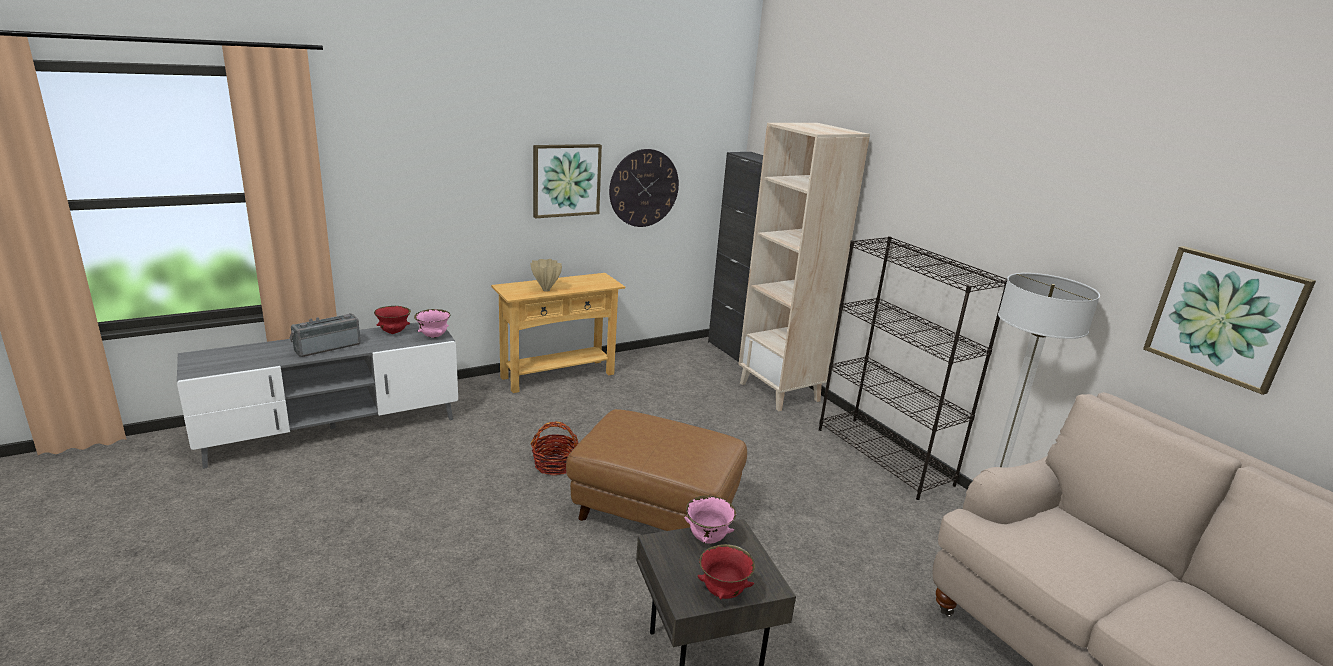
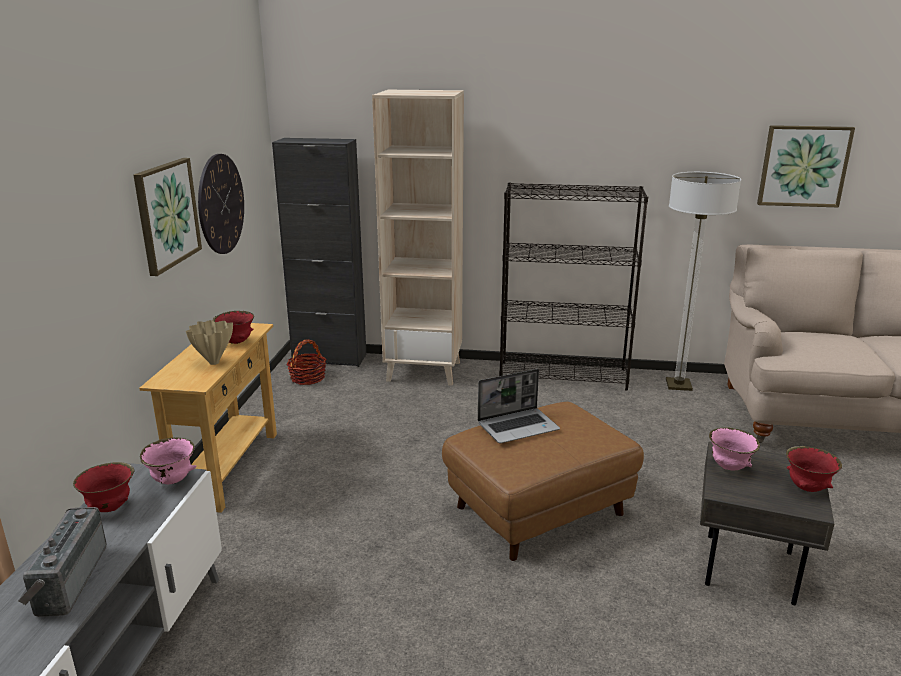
camera: 50 degrees left, 0 degrees up
(555, 465) = (403, 539): basket -> basket (308, 378)
(582, 286) = (236, 342): none -> red bowl
(657, 427) = (518, 426): none -> laptop

